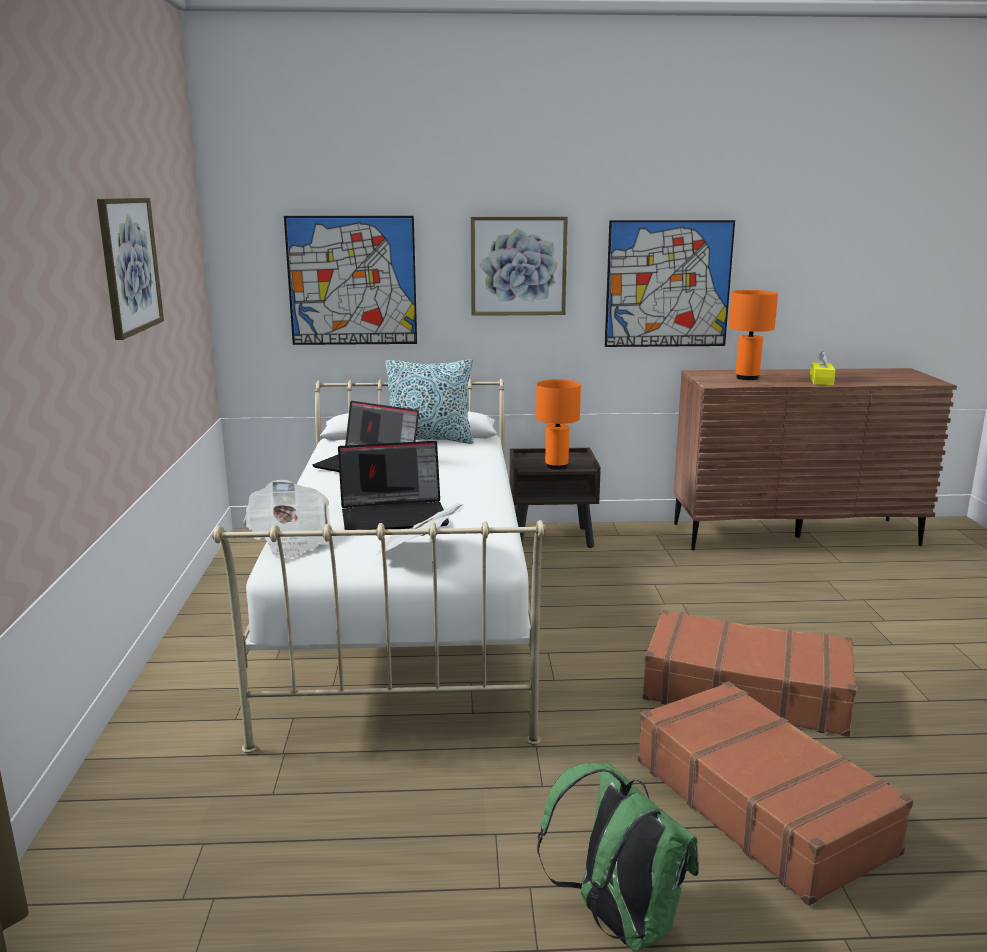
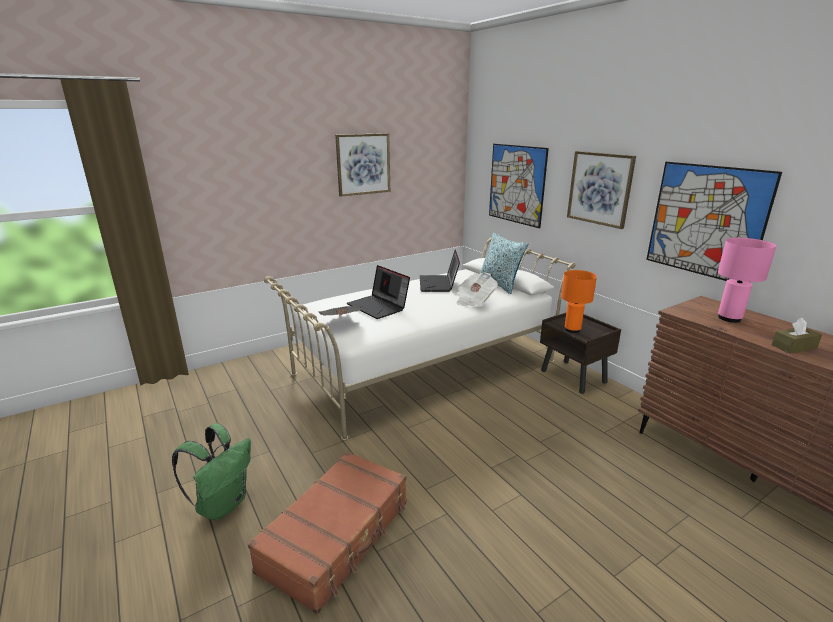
camera: 60 degrees right, 5 degrees up
(290, 541) = (330, 298): newspaper -> newspaper (474, 300)
(745, 690) = (460, 503): brown suitcase -> none
(747, 378) = (730, 318): orange table lamp -> pink table lamp
(821, 381) = (793, 347): yellow tissue box -> brown tissue box

